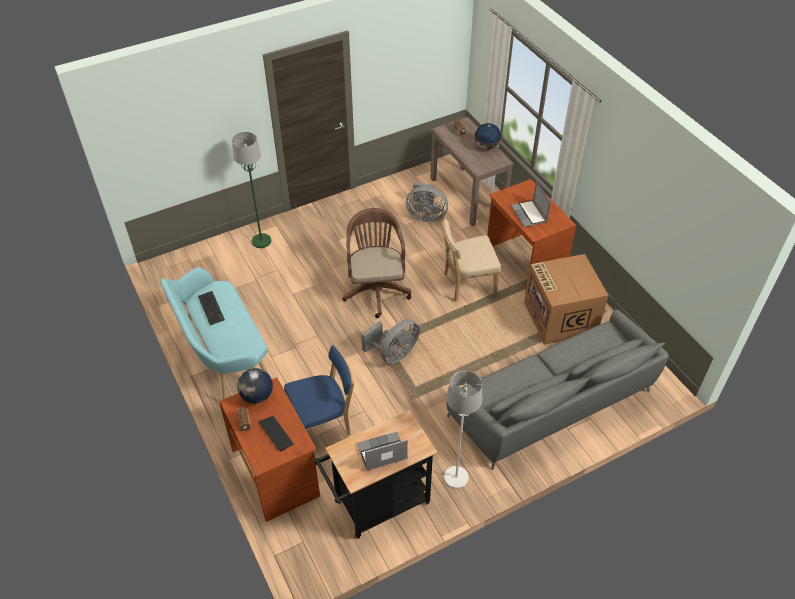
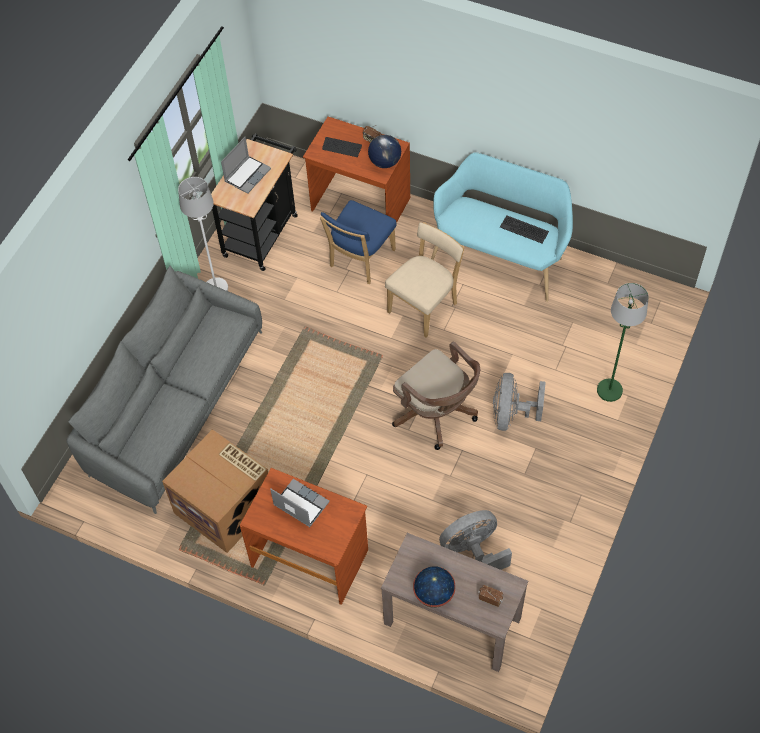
camera: 145 degrees right, 10 degrees up
(393, 354) = (357, 358): grey fan -> grey fan (511, 415)
(467, 284) = (350, 484): beige chair -> beige chair (425, 306)

